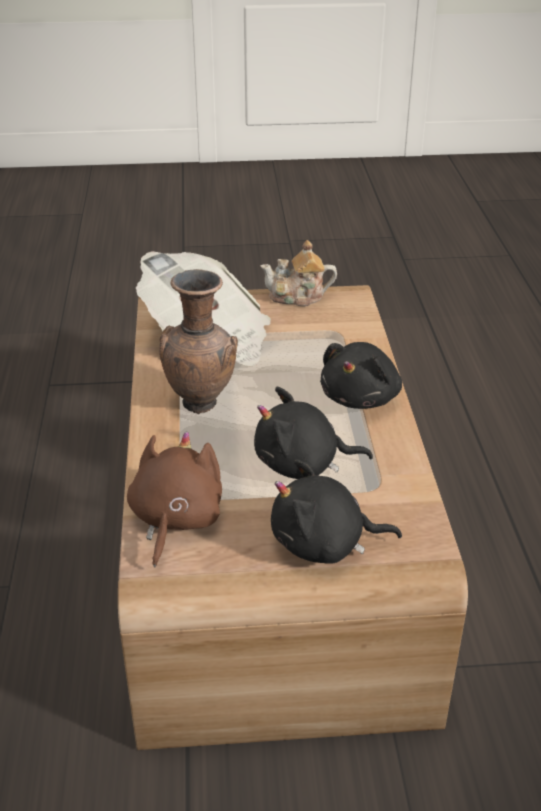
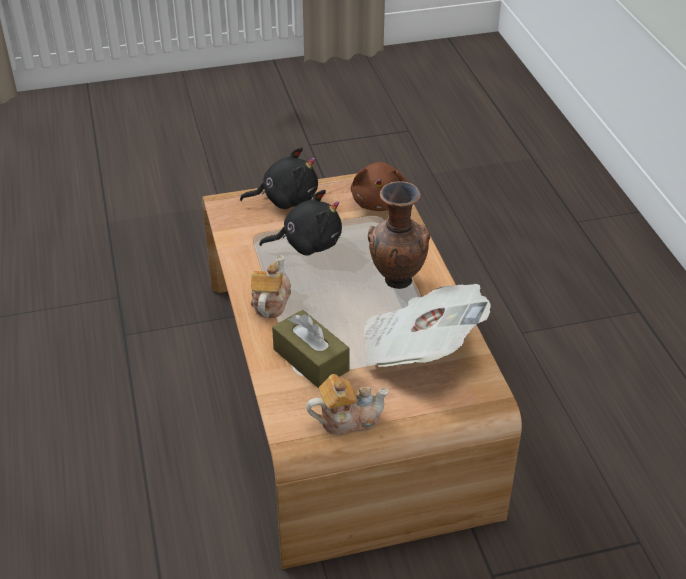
camera: 170 degrees right, 5 degrees up
(323, 340) = (311, 360): none -> brown tissue box
(361, 397) = (270, 302): black plush toy -> teapot

